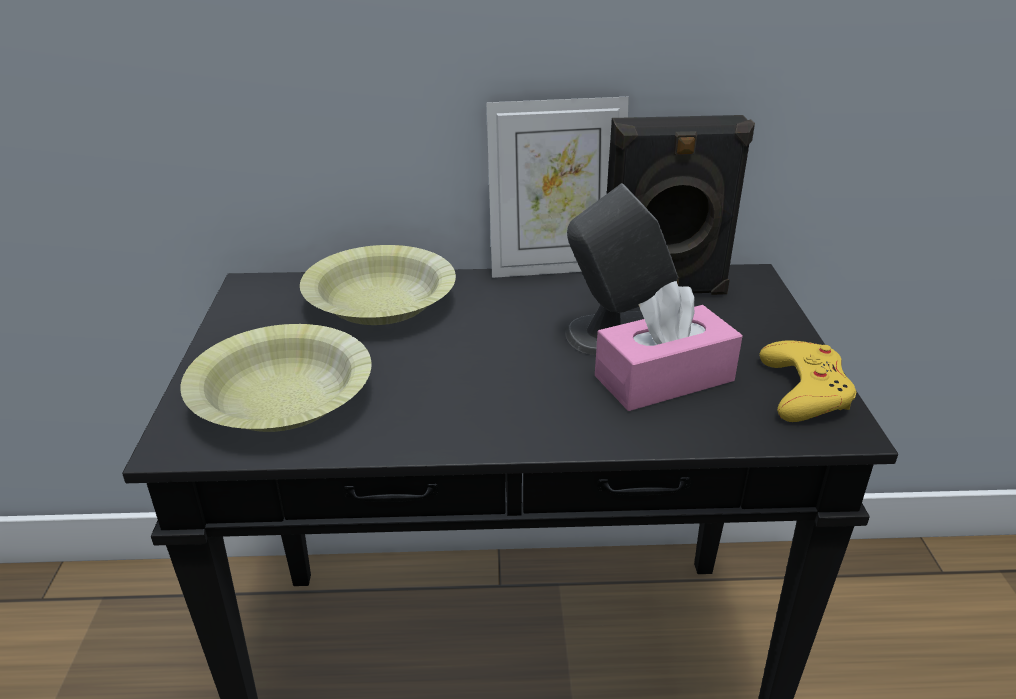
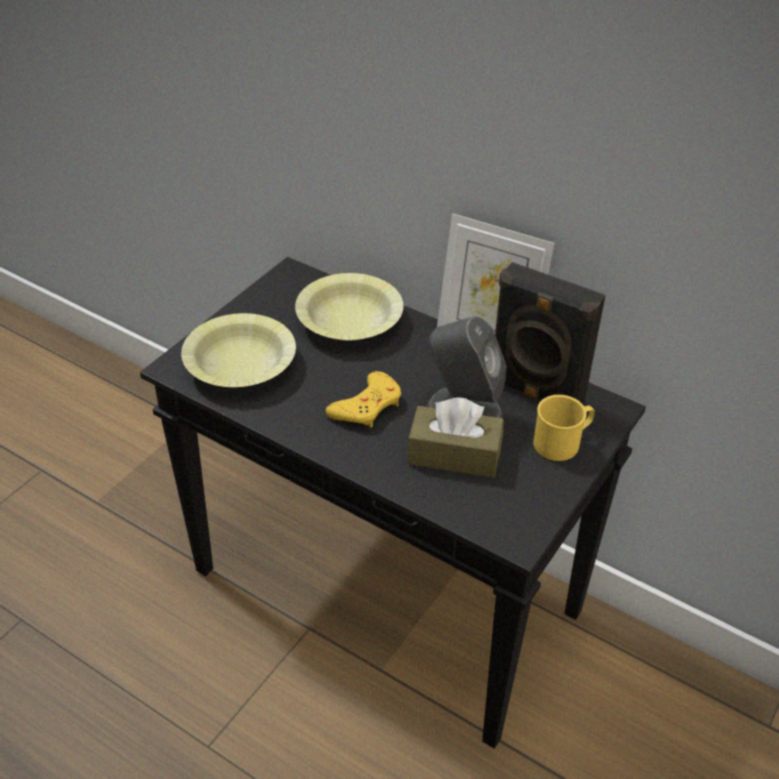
camera: 35 degrees right, 10 degrees up
(664, 378) = (454, 454): pink tissue box -> brown tissue box
(748, 320) = (562, 442): none -> yellow mug
(804, 390) = (529, 505): yellow game controller -> yellow game controller (367, 406)

